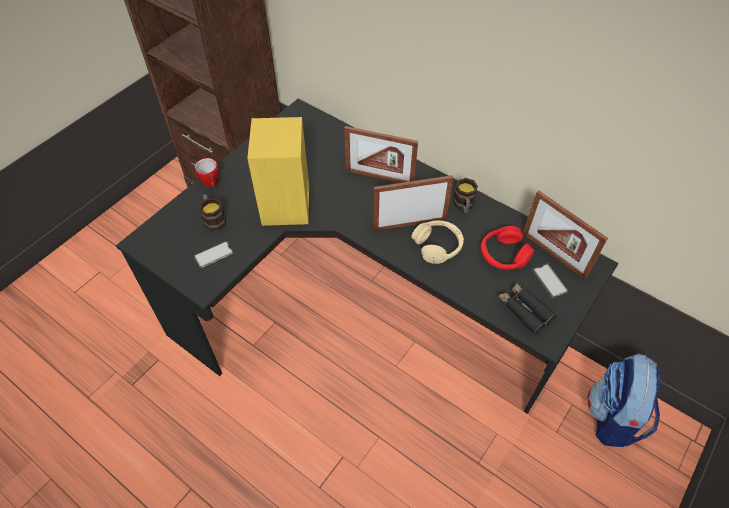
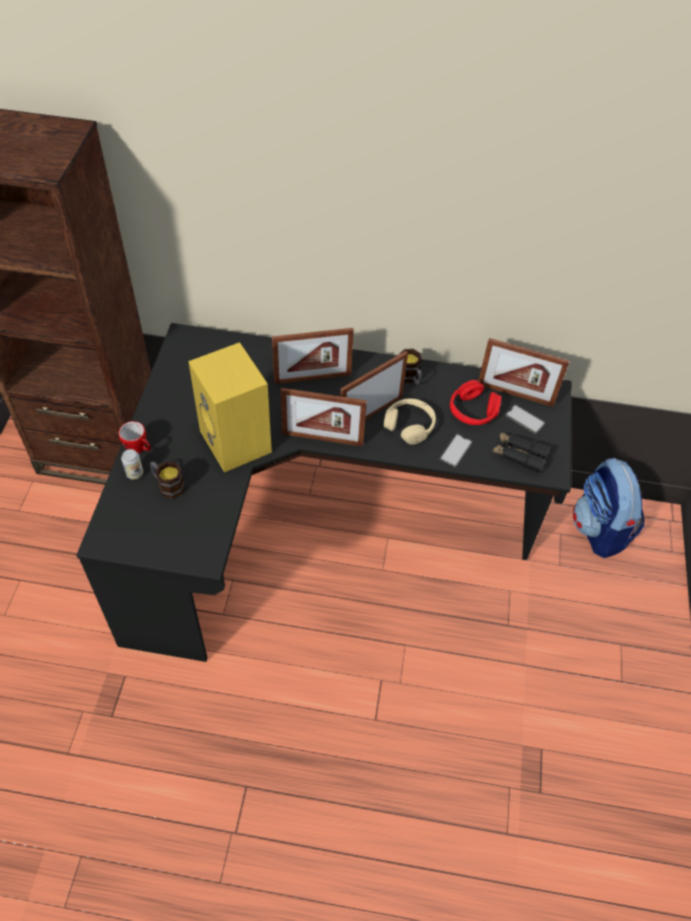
camera: 30 degrees left, 0 degrees up
(196, 200) = (134, 473): none -> can
(213, 254) = (194, 521): phone -> phone (456, 450)
(356, 229) = (322, 439): none -> picture frame

